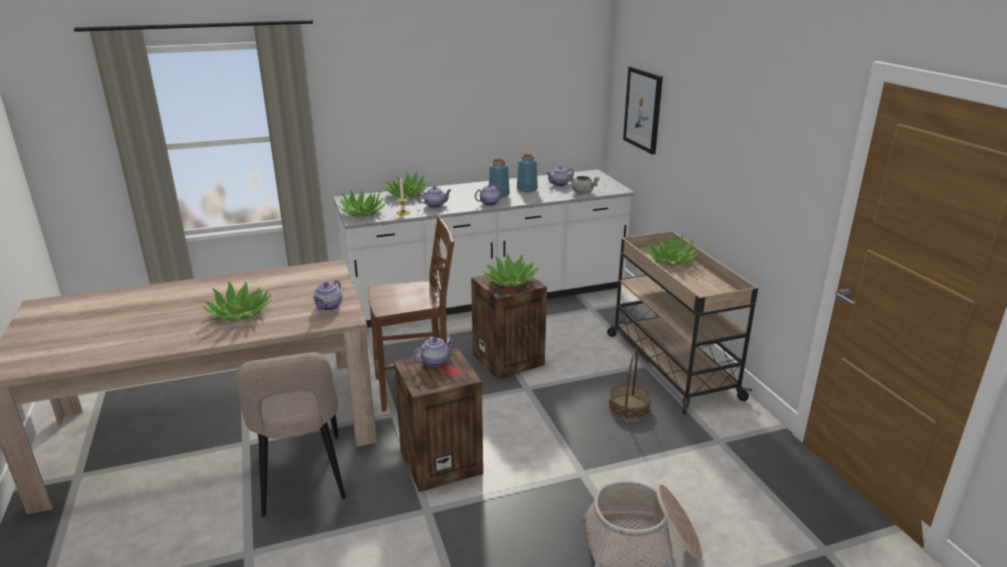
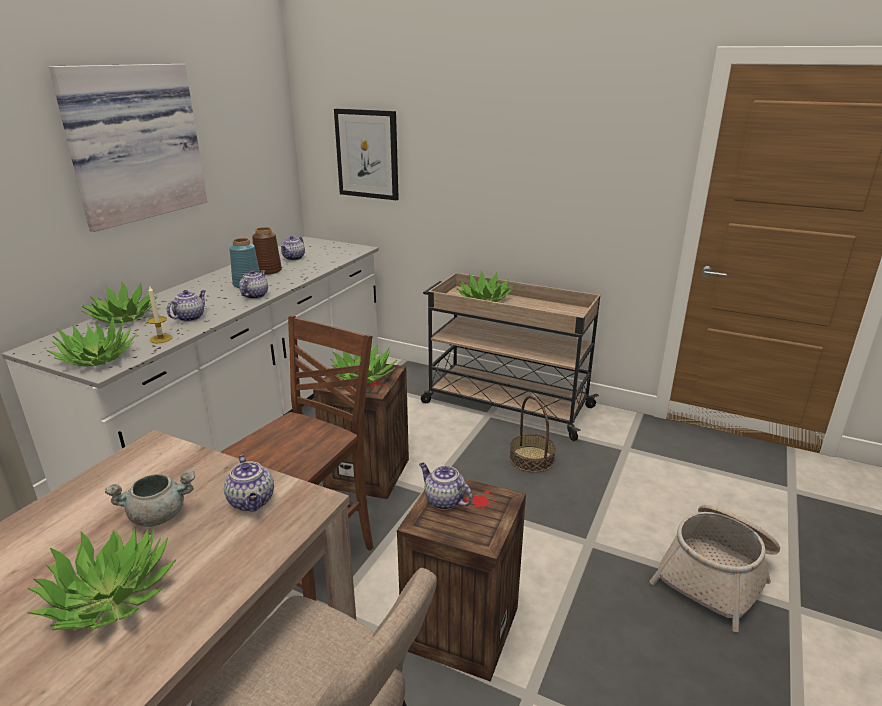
camera: 45 degrees left, 0 degrees up
(435, 361) = (443, 500): teapot -> teapot turned 60 degrees counterclockwise
(450, 80) = (133, 143): none -> picture
(527, 189) = (268, 271): blue vase -> brown vase
(583, 193) = (333, 259): grey cooking pot -> grey cooking pot (159, 515)

